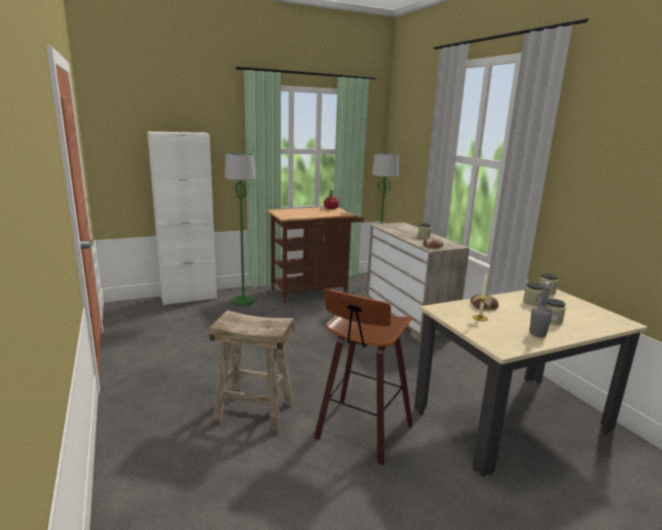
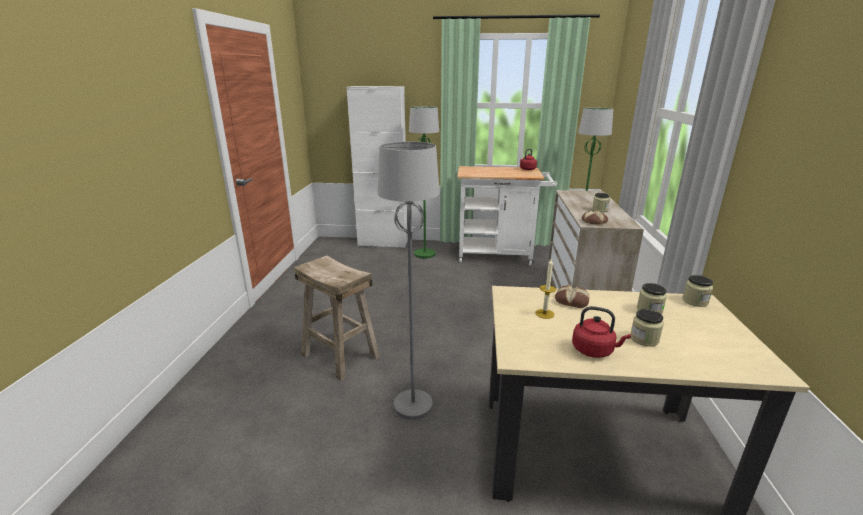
camera: 30 degrees right, 5 degrees up
(313, 291) = (500, 256): brown cart -> white cart
(361, 433) = (412, 405): stool -> grey floor lamp
(537, 334) = (594, 351): grey bottle -> red kettle

